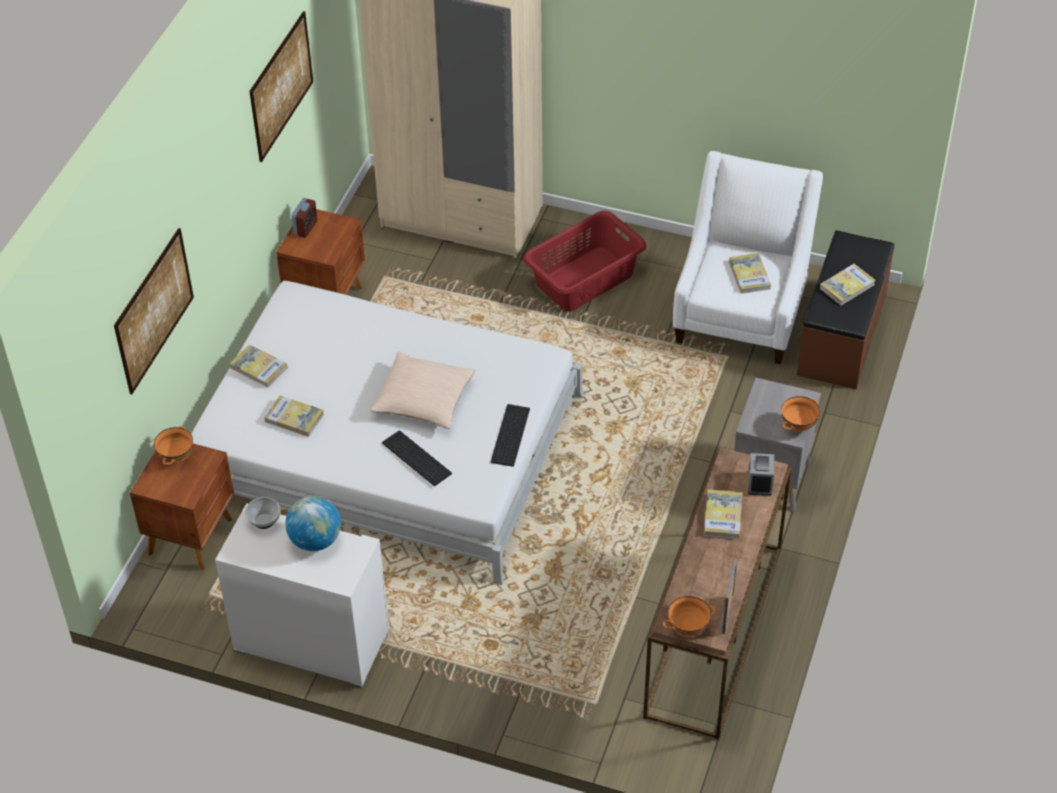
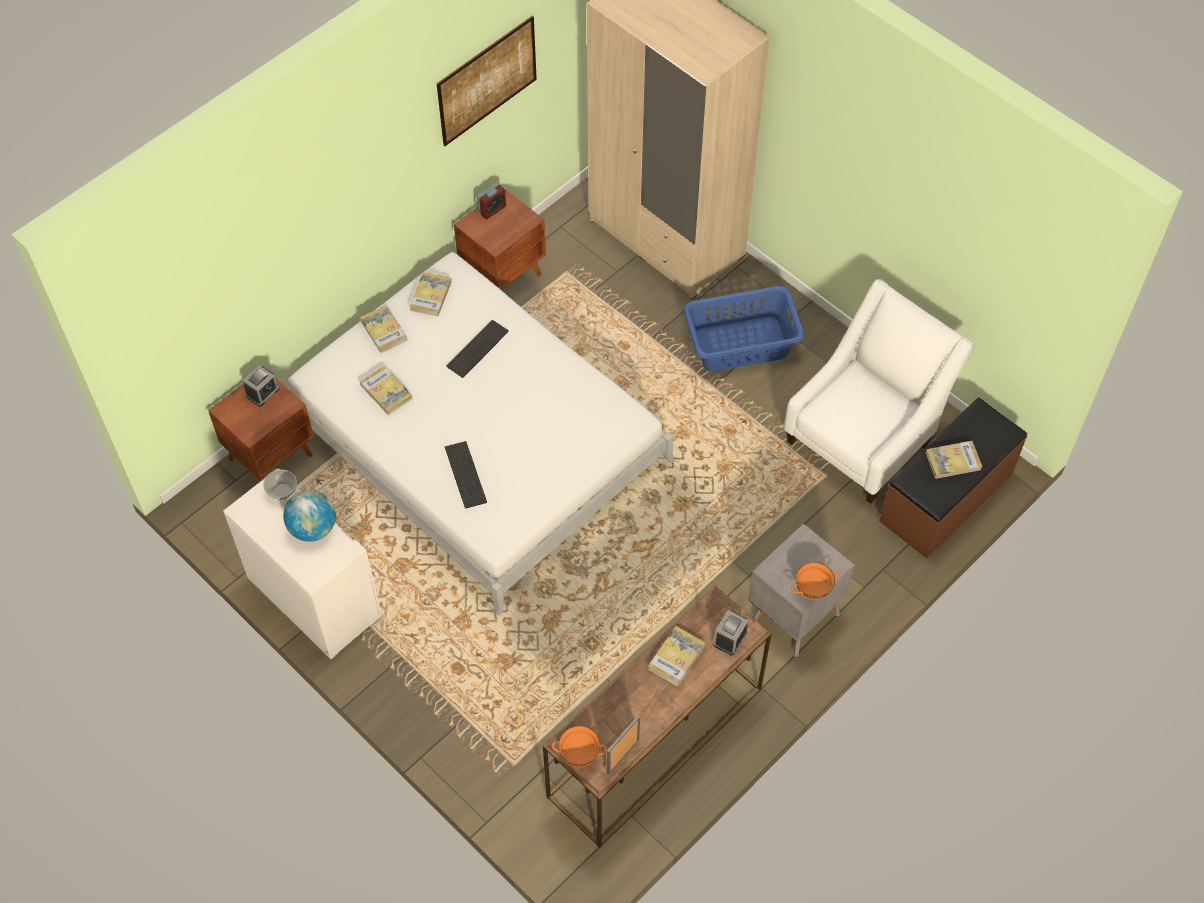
camera: 25 degrees right, 10 degrees up
(154, 310) = (265, 264): picture -> none
(176, 457) = (262, 392): orange bowl -> alarm clock
(423, 399) = (504, 419): beige pillow -> none
(509, 434) = (558, 484): keyboard -> keyboard (477, 347)
(583, 279) = (740, 343): red laundry basket -> blue laundry basket
(749, 275) = (868, 411): book -> book (430, 295)

